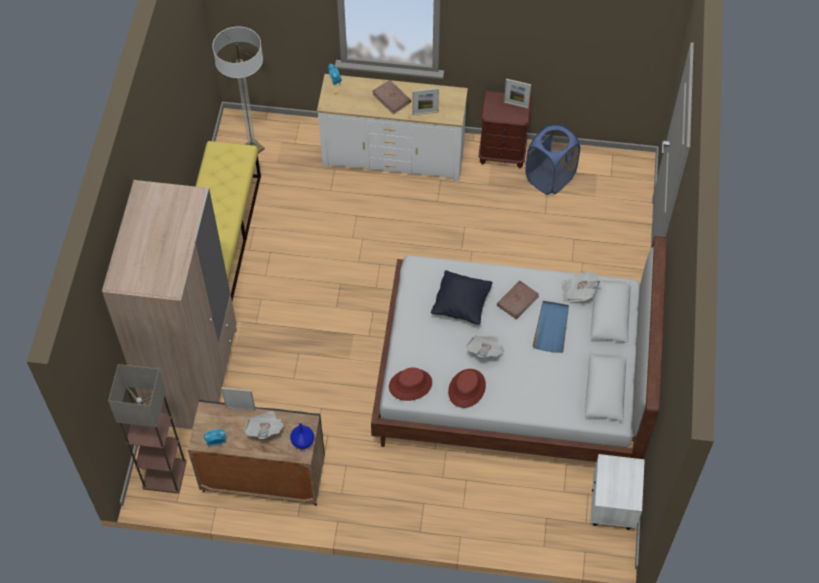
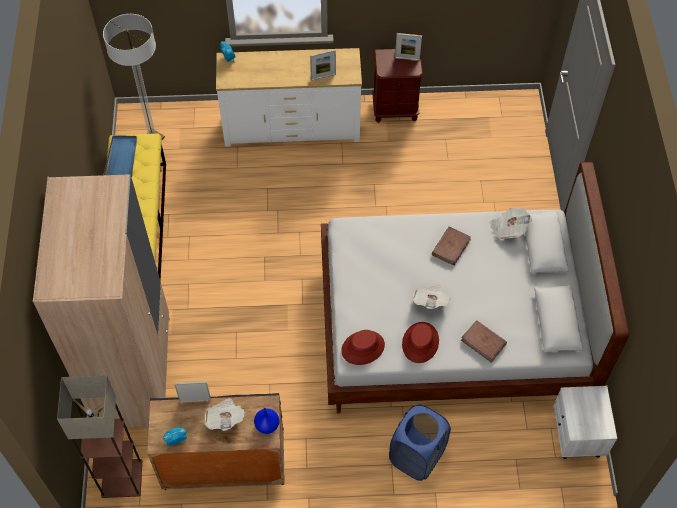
camera: 10 degrees left, 0 degrees up
(391, 98) = (287, 67): brown book -> brown book (483, 342)
(461, 305) = (396, 259): black pillow -> none
(550, 178) = (445, 126): blue laundry basket -> blue laundry basket (417, 456)
(551, 327) = (490, 268): blue tray -> blue tray (122, 158)

